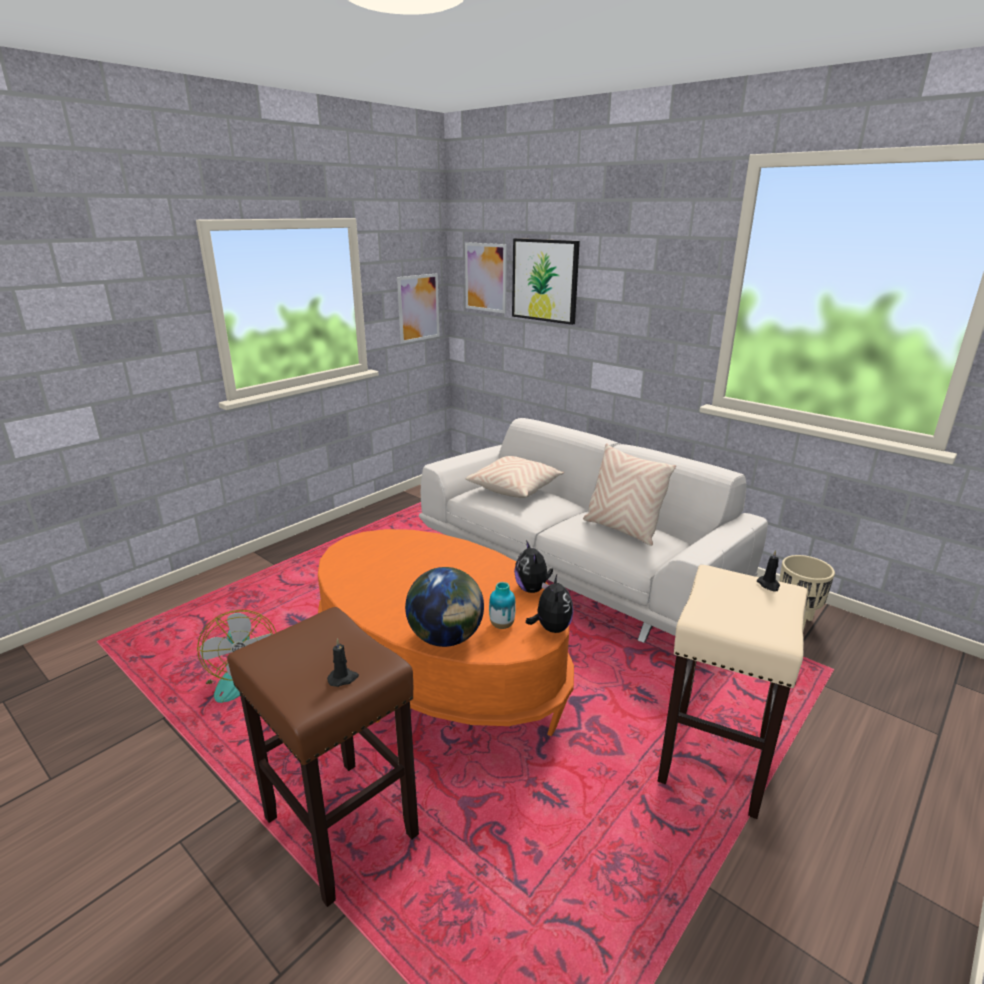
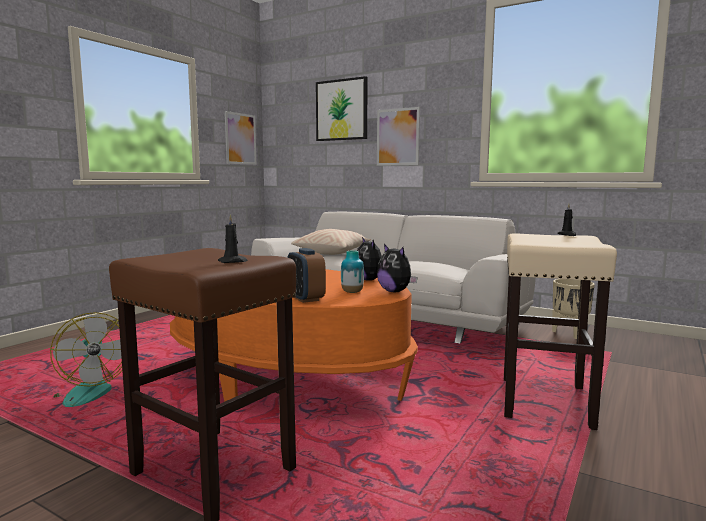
camera: 10 degrees left, 15 degrees down
(446, 638) = (305, 298): globe -> alarm clock
(486, 277) = (294, 115): picture -> picture (398, 137)
(551, 628) = (395, 291): plush toy -> plush toy turned 150 degrees clockwise
(622, 529) = (427, 262): beige pillow -> none

